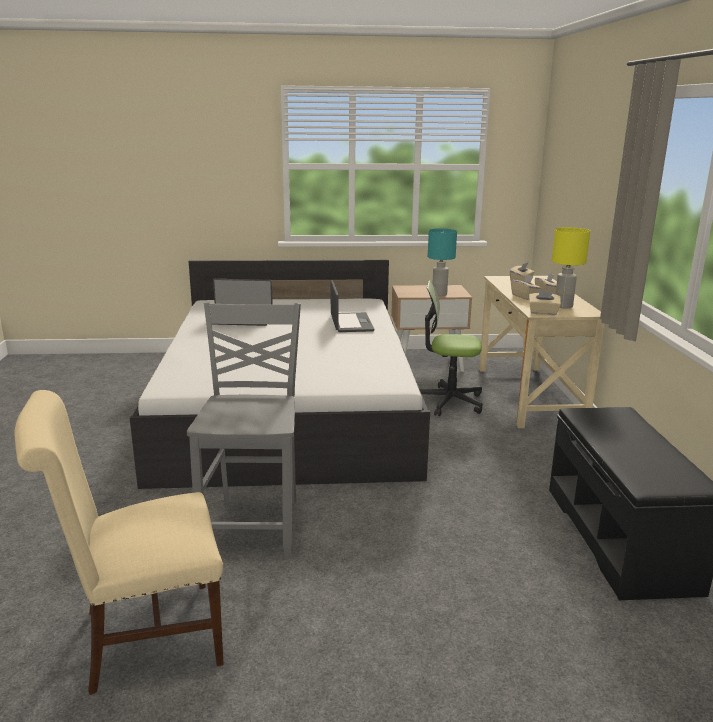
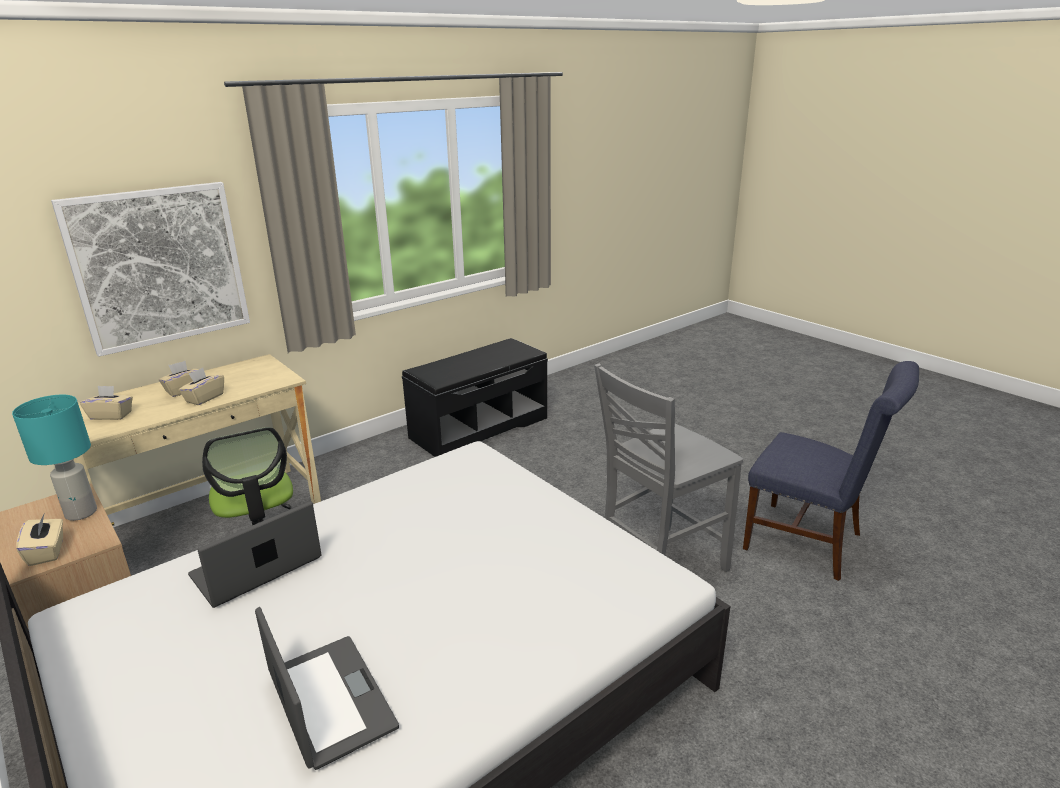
camera: 125 degrees left, 5 degrees up
(142, 638) = (811, 543): beige chair -> blue chair
(543, 312) = (280, 377): beige tissue box -> beige tissue box (47, 552)
(563, 306) = (241, 374): yellow table lamp -> none
(594, 209) = (159, 266): none -> picture

